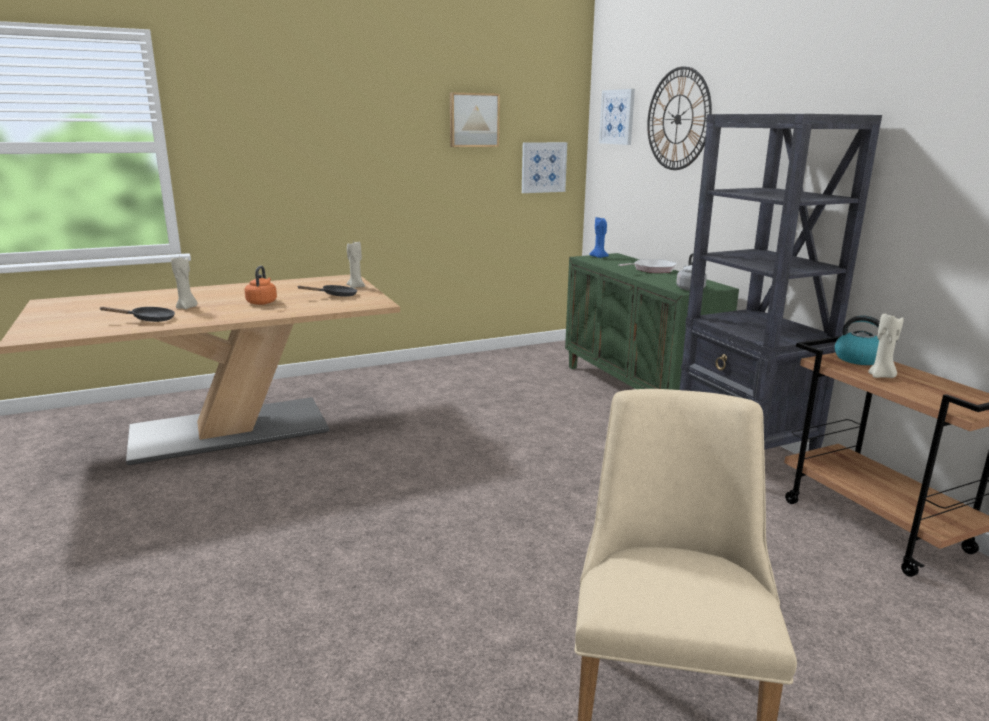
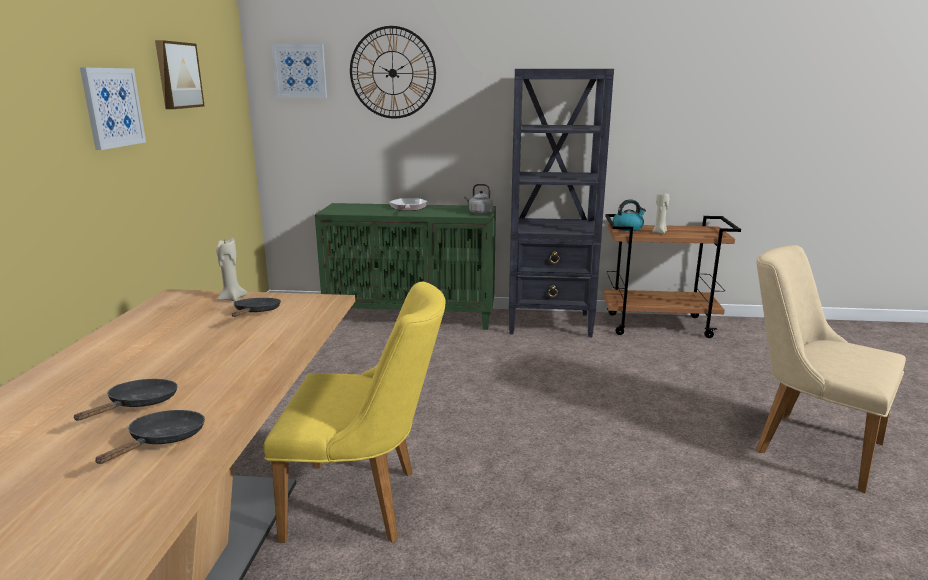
camera: 60 degrees left, 0 degrees up
(187, 307) = (139, 404): beige candle -> black frying pan
(262, 302) = (209, 352): orange kettle -> none
(325, 459) = (365, 502): none -> yellow chair
(543, 167) = (229, 127): picture -> picture (112, 107)
(599, 257) = (336, 209): blue candle -> none

